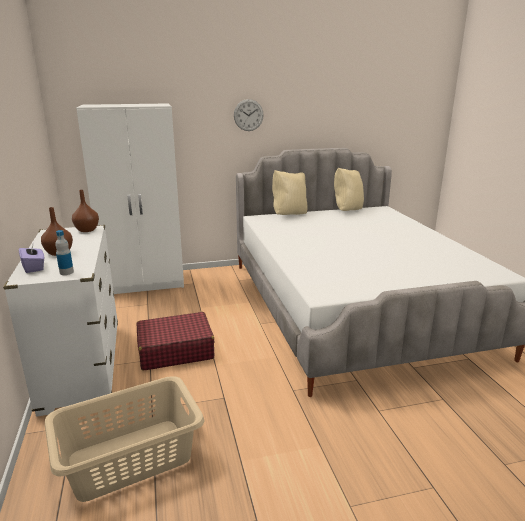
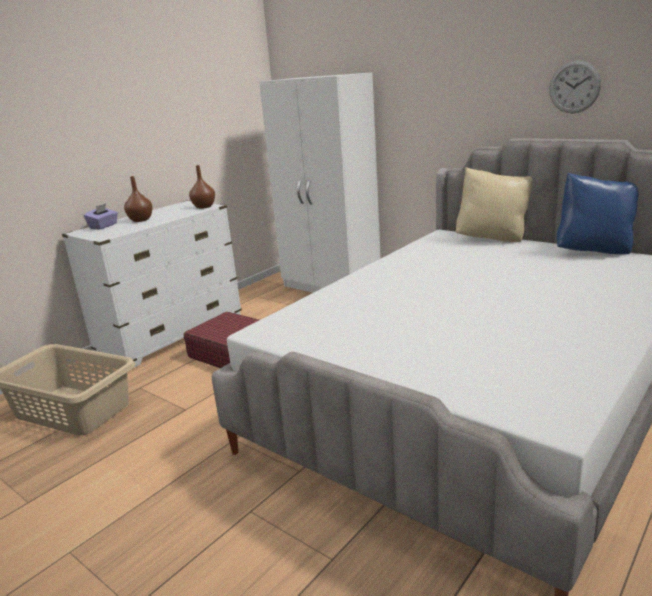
camera: 55 degrees right, 0 degrees up
(66, 272) = (102, 234): bottle -> none
(248, 115) = (469, 84): wall clock -> wall clock (574, 87)
(346, 210) = (594, 252): beige pillow -> blue pillow

